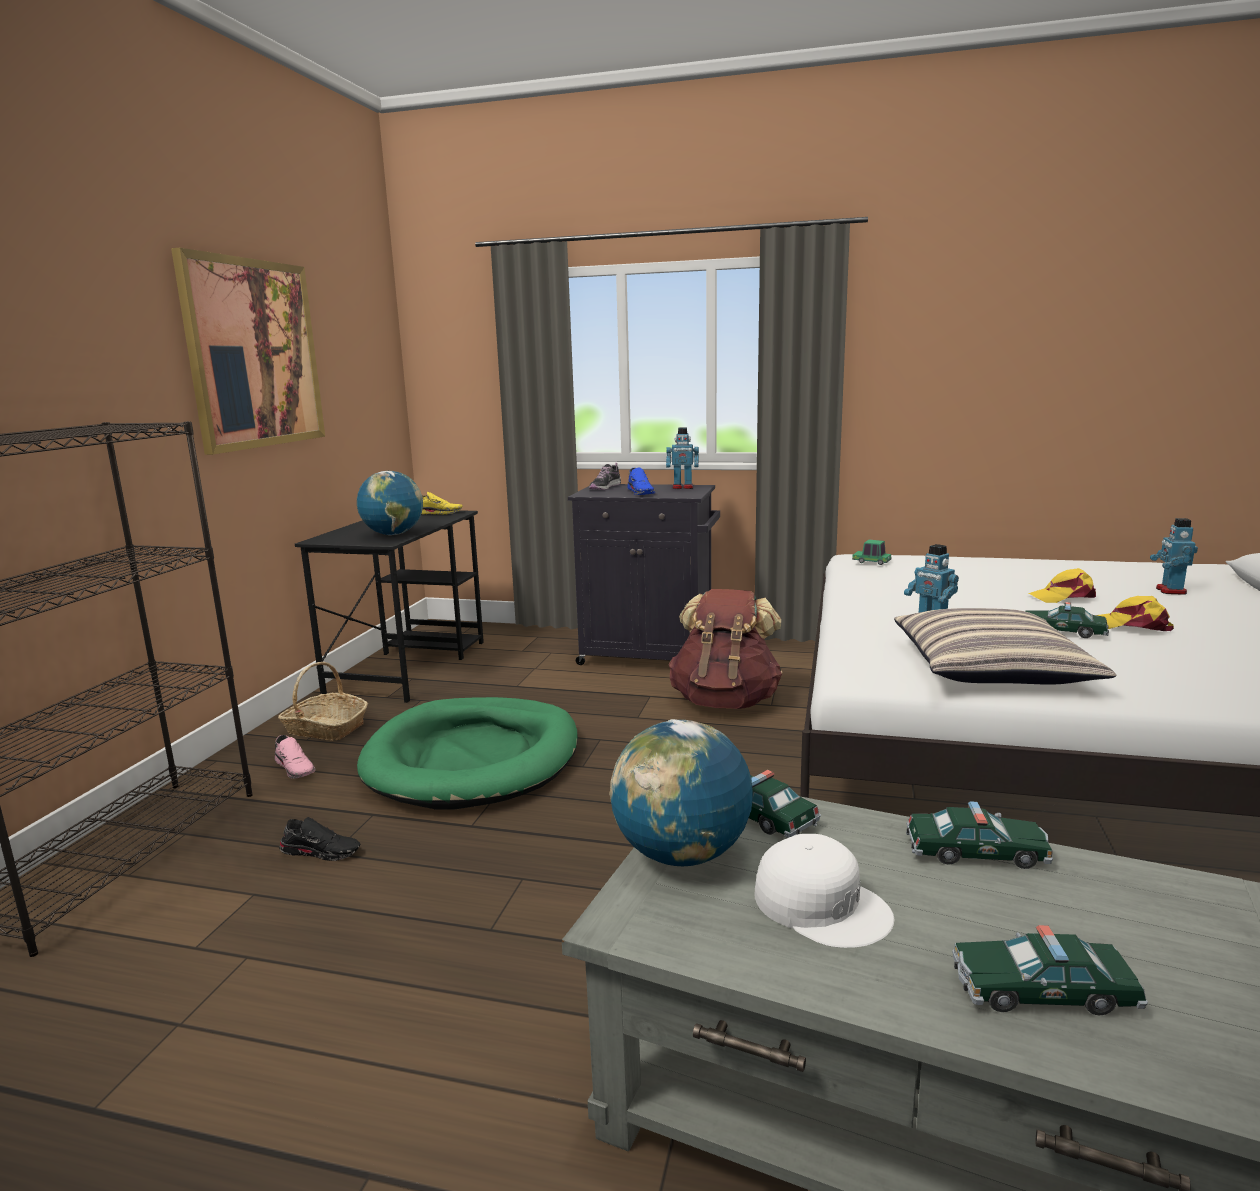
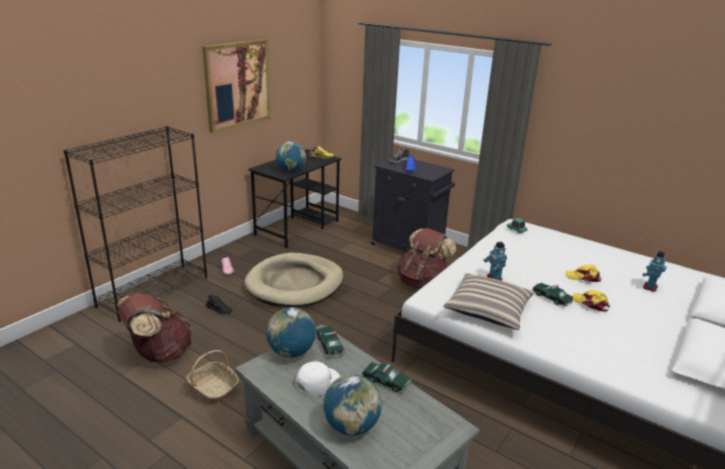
camera: 20 degrees right, 10 degrees up
(201, 1007) = (159, 354): none -> brown backpack
(325, 728) = (247, 253): basket -> basket (213, 388)
(473, 759) = (295, 284): green dog bed -> beige dog bed
(682, 487) = (435, 169): toy robot -> none
(822, 904) = (317, 382): white cap -> white cap turned 105 degrees counterclockwise
(1042, 991) = (351, 426): toy car -> globe

